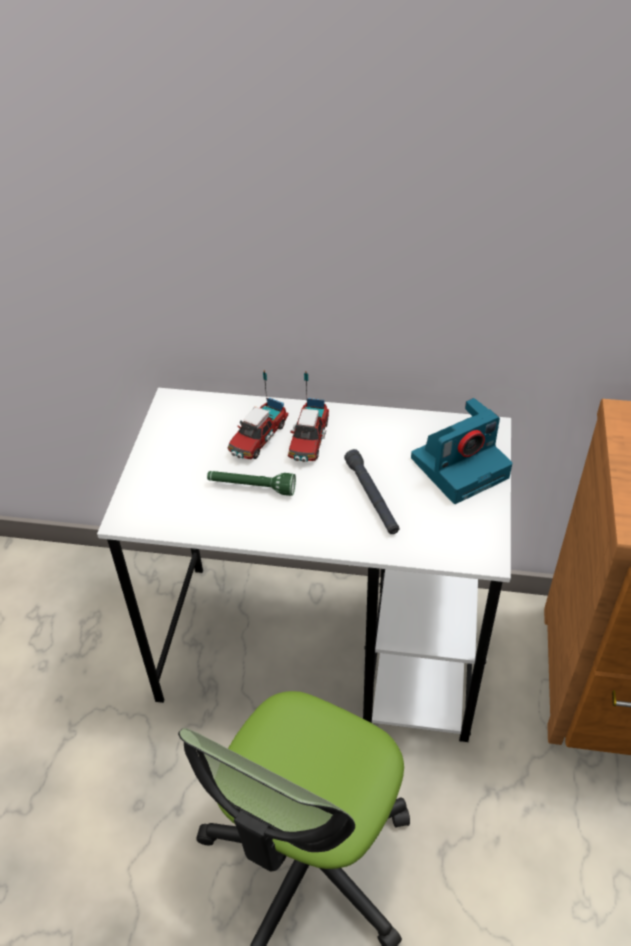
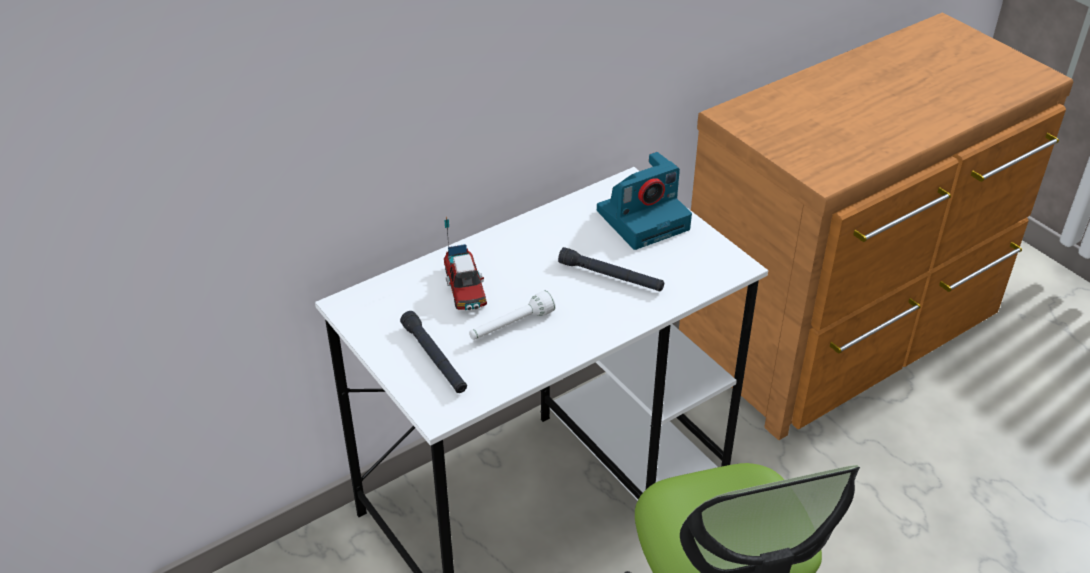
camera: 45 degrees left, 5 degrees down
(173, 477) = (434, 358): none -> black flashlight
(251, 487) = (511, 326): green flashlight -> white flashlight
(309, 440) = (508, 266): toy truck -> none
(460, 466) = (644, 218): camera -> camera turned 45 degrees clockwise

